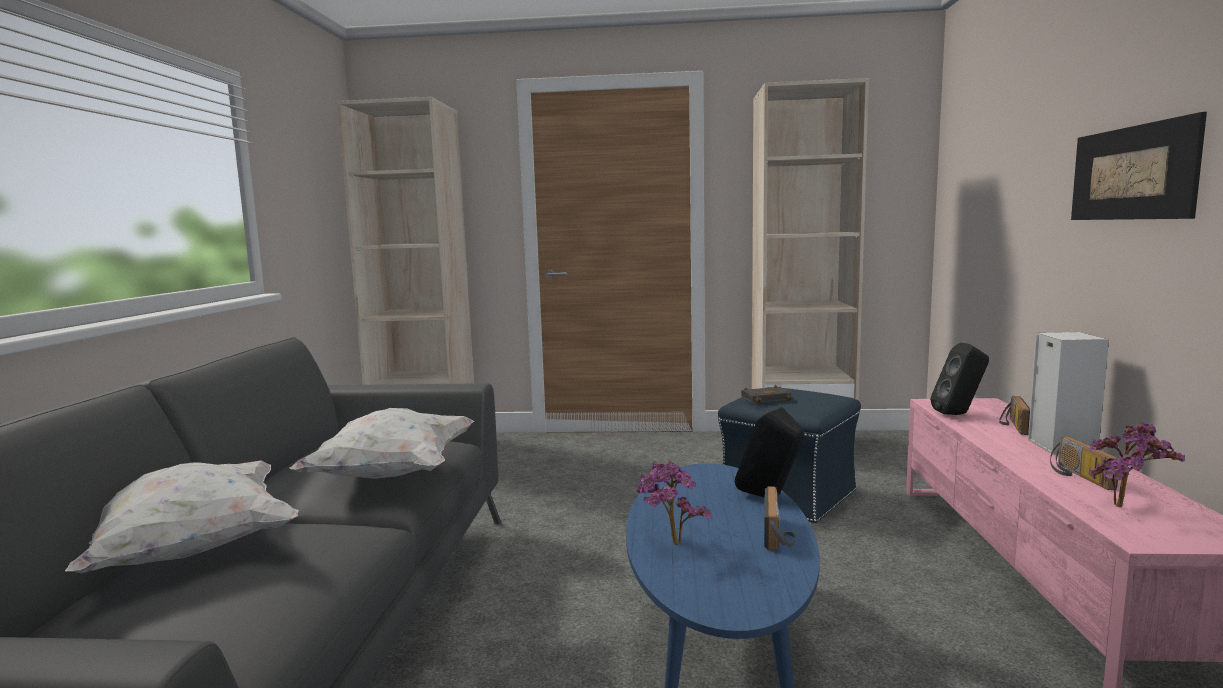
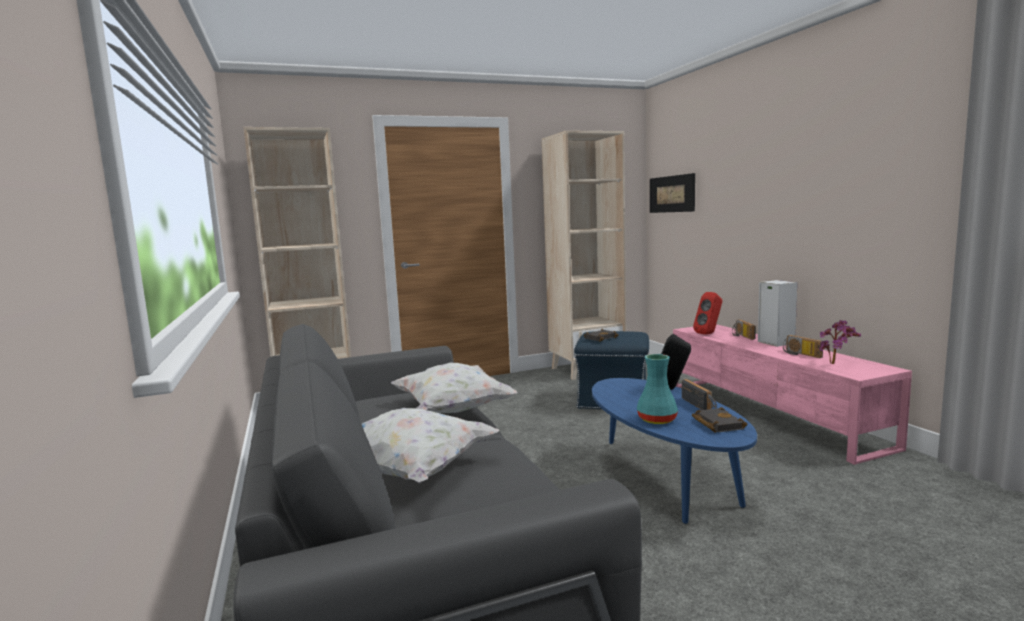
camera: 25 degrees left, 0 degrees up
(671, 546) = (657, 419): potted plant -> turquoise vase
(750, 576) = (716, 424): none -> black book
(959, 414) = (709, 333): black speaker -> red speaker
(1131, 173) = (799, 195): picture -> picture (671, 194)

